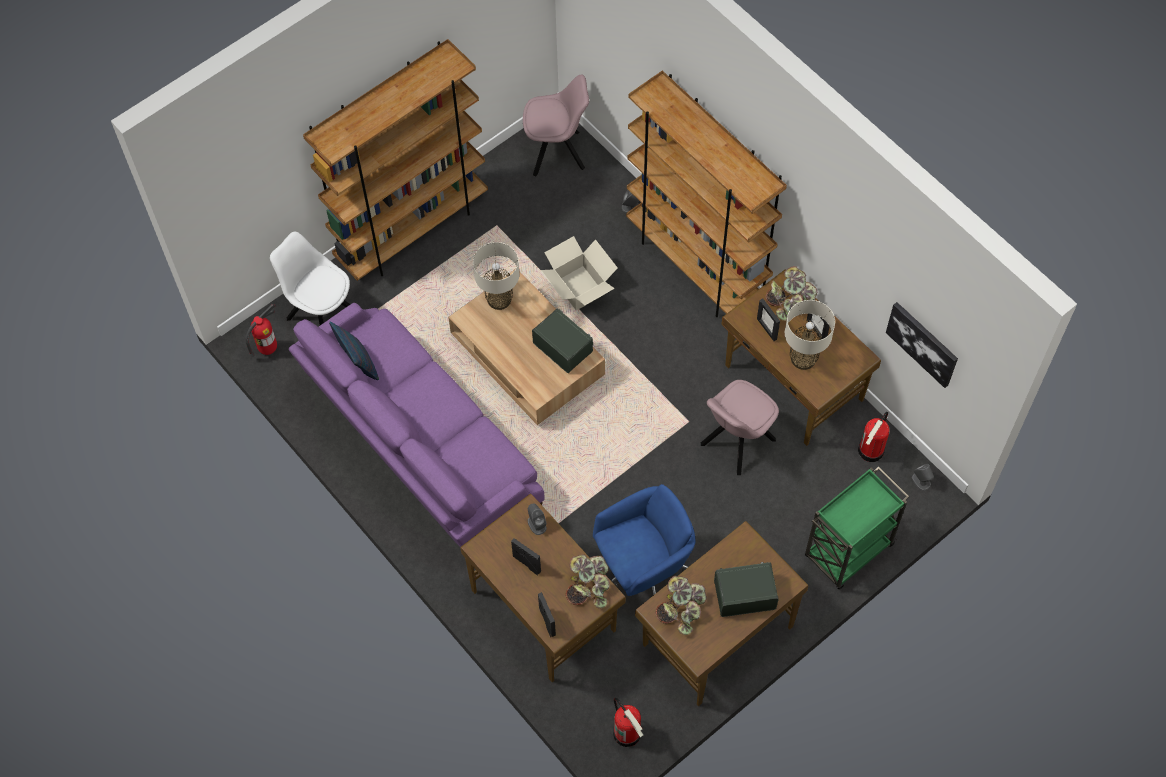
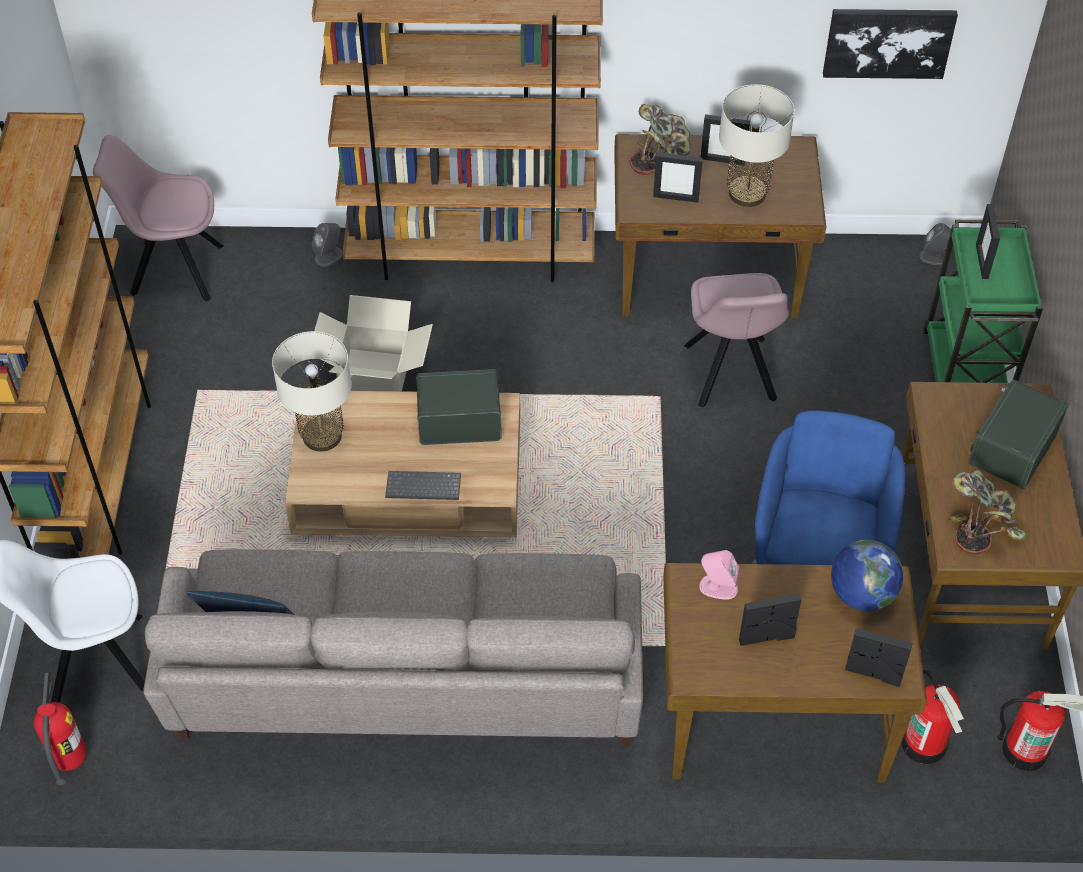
camera: 50 degrees left, 10 degrees down
(419, 446) = (406, 688): purple sofa -> grey sofa
(509, 364) = (422, 488): none -> keyboard
(536, 524) = (718, 587): grey speaker -> pink speaker
(557, 153) = (176, 270): pink chair -> pink chair turned 120 degrees counterclockwise
(589, 587) = (861, 594): potted plant -> globe
(862, 499) = (983, 261): none -> picture frame
(871, 450) = (857, 271): fire extinguisher -> fire extinguisher (925, 743)

